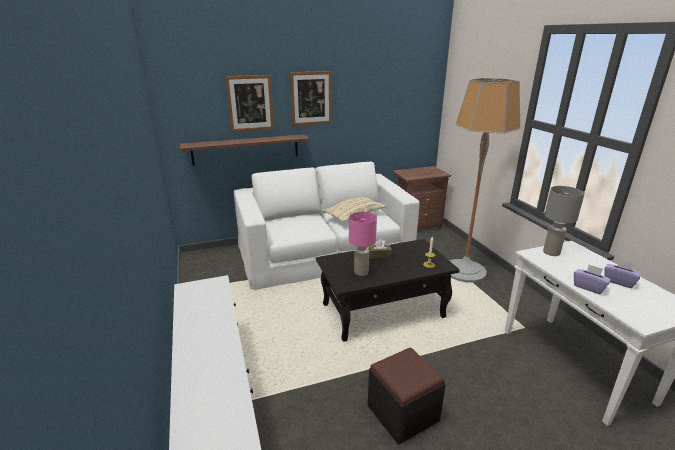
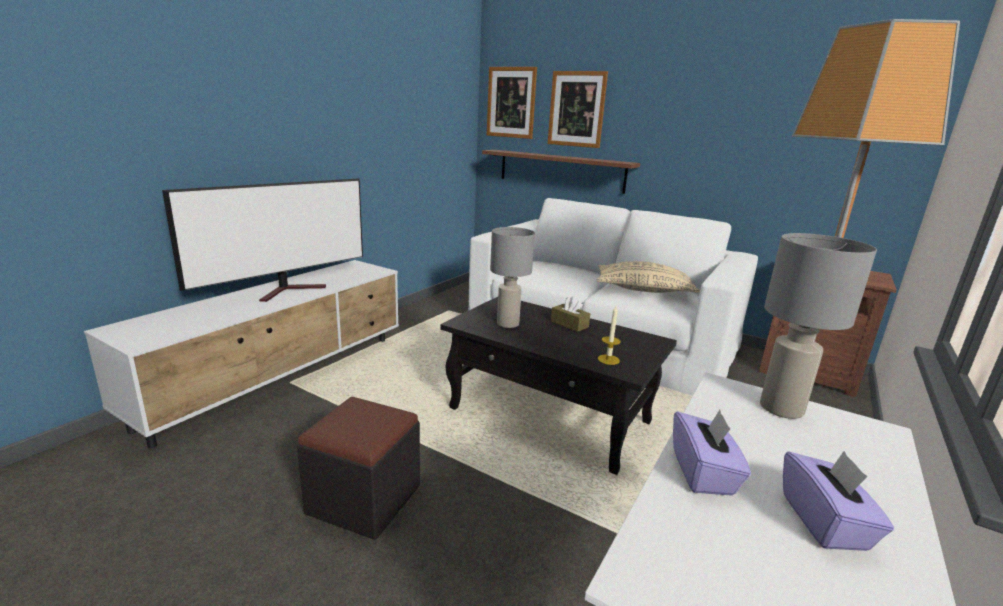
camera: 50 degrees right, 5 degrees down
(209, 334) = (290, 290): none -> television
(311, 98) = (660, 110): picture -> picture (511, 102)
(361, 272) = (508, 324): pink table lamp -> grey table lamp

